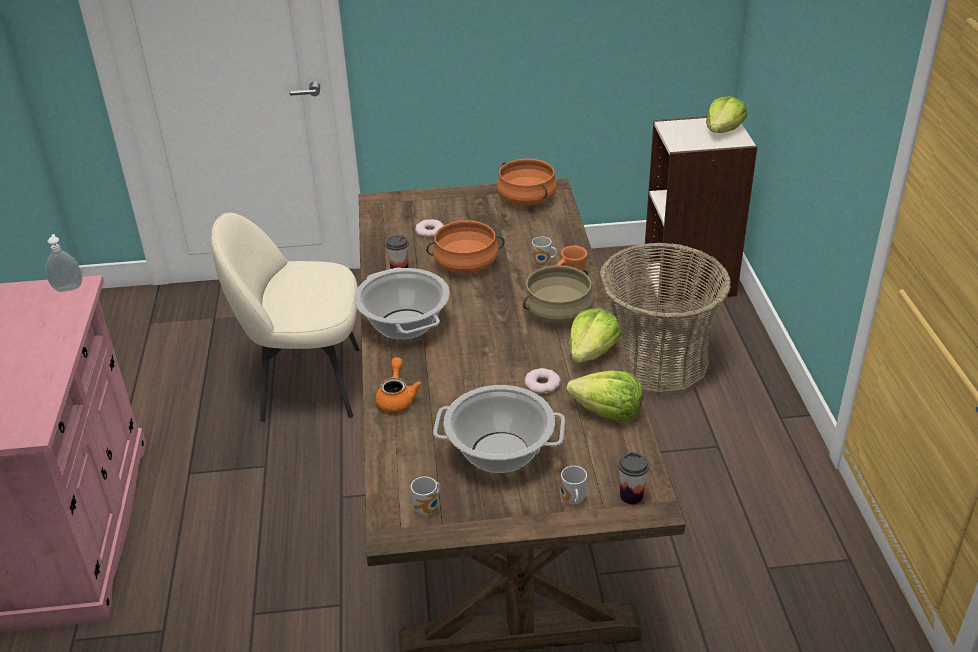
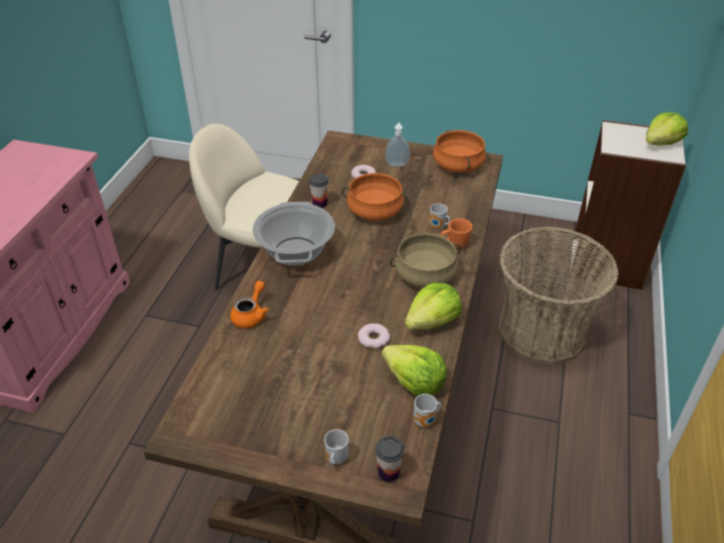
camera: 20 degrees right, 5 degrees up
(68, 288) = (68, 157): soap dispenser -> soap dispenser (397, 164)
(428, 509) = (214, 425): mug -> mug (426, 421)
(499, 453) = (301, 392): cooking pot -> none

